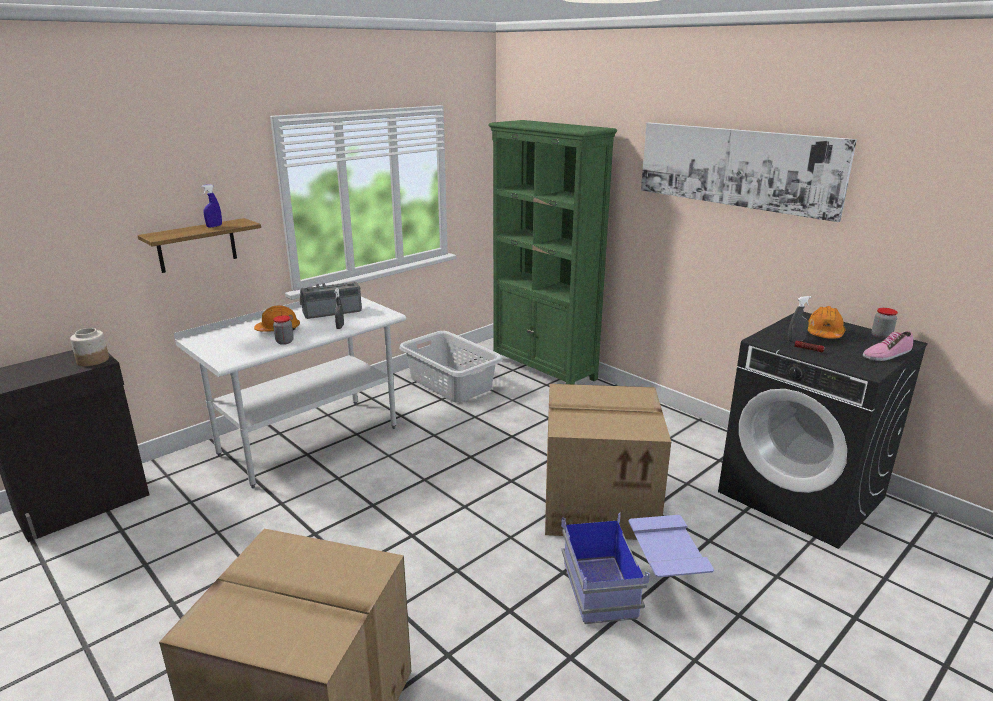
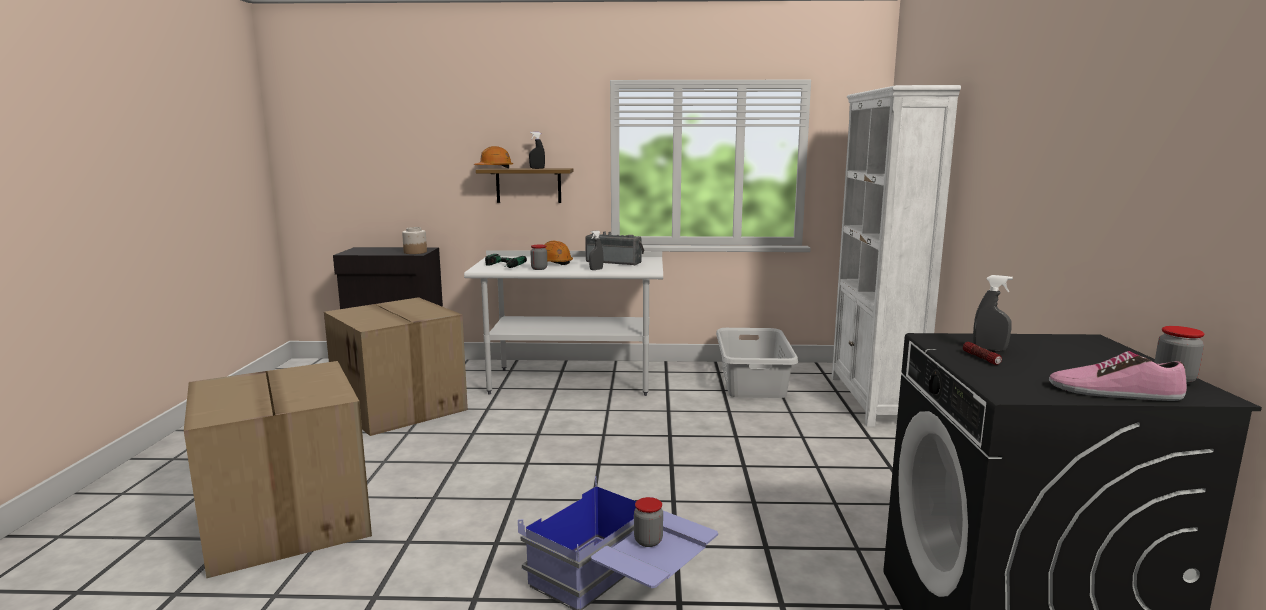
camera: 45 degrees right, 10 degrees down
(214, 226) = (537, 168): blue spray bottle -> black spray bottle
(236, 350) = (501, 266): none -> power drill
(544, 369) = (874, 400): green bookcase -> white bookcase
(600, 502) = (722, 517): cardboard box -> cardboard box (402, 408)
(656, 544) = (648, 541): none -> jar
(736, 167) = (1057, 113): picture -> none
(823, 333) = (1064, 355): orange hard hat -> orange hard hat (494, 168)

